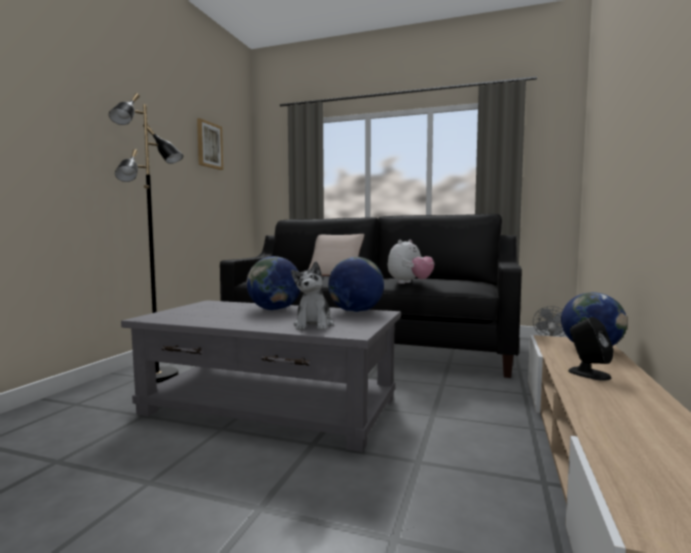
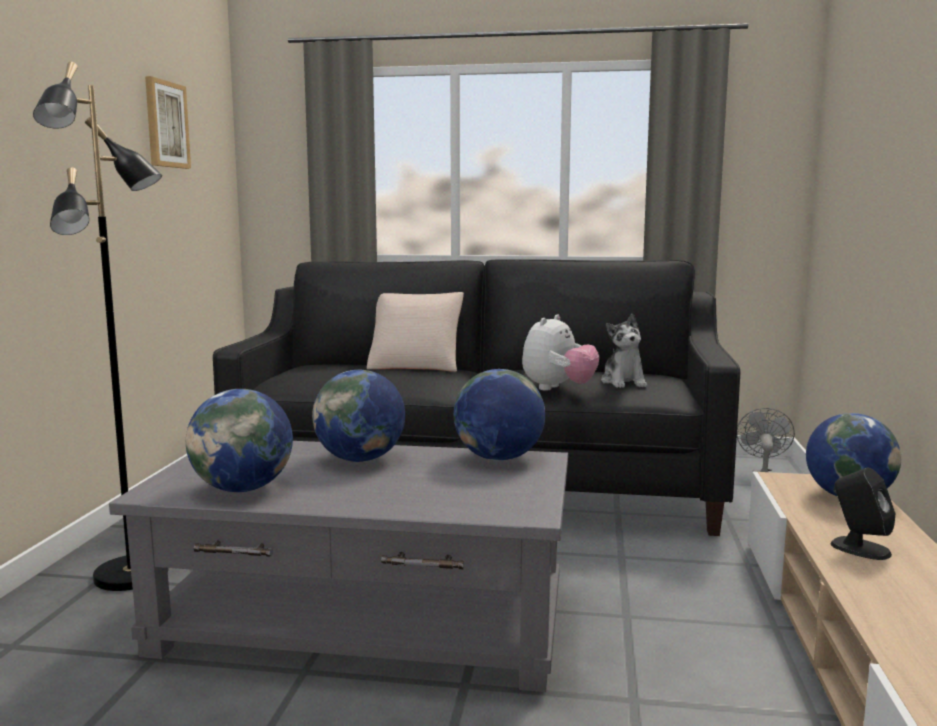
camera: 10 degrees left, 5 degrees up
(197, 318) = (243, 489): none -> globe
(313, 325) = (453, 497): plush toy -> plush toy (624, 382)

